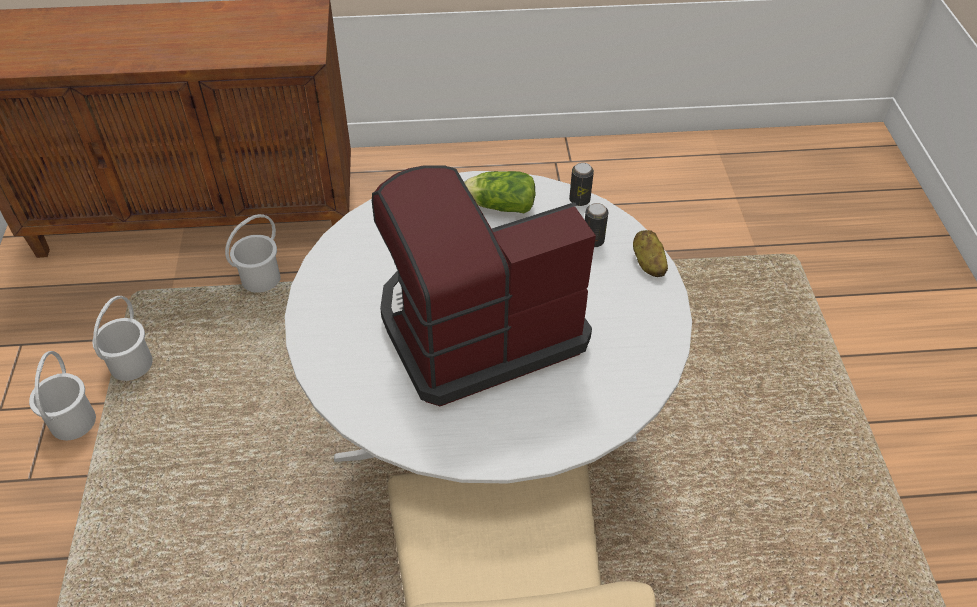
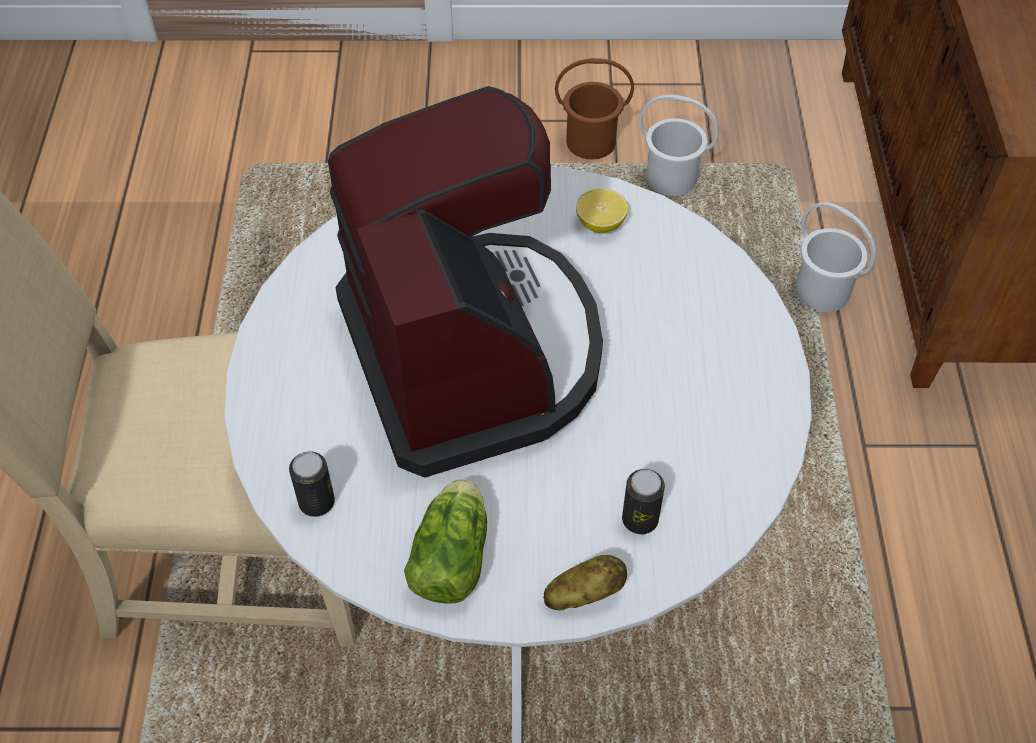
camera: 95 degrees right, 5 degrees up
(72, 422) = (590, 141): white bucket -> brown bucket
(351, 264) = (600, 224): none -> lemon
(498, 205) = (723, 396): lettuce -> lettuce (452, 554)
(579, 200) = (740, 512): can -> can (316, 502)

